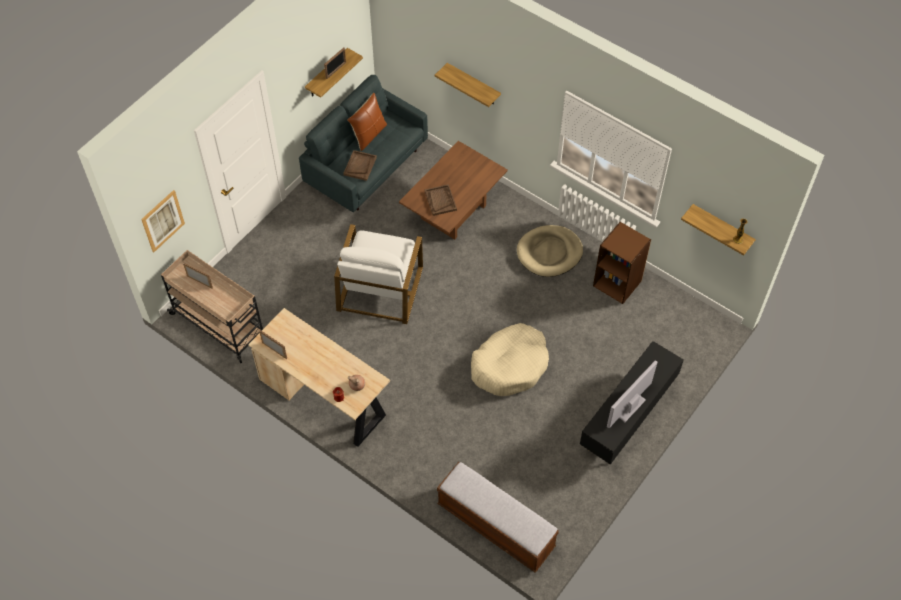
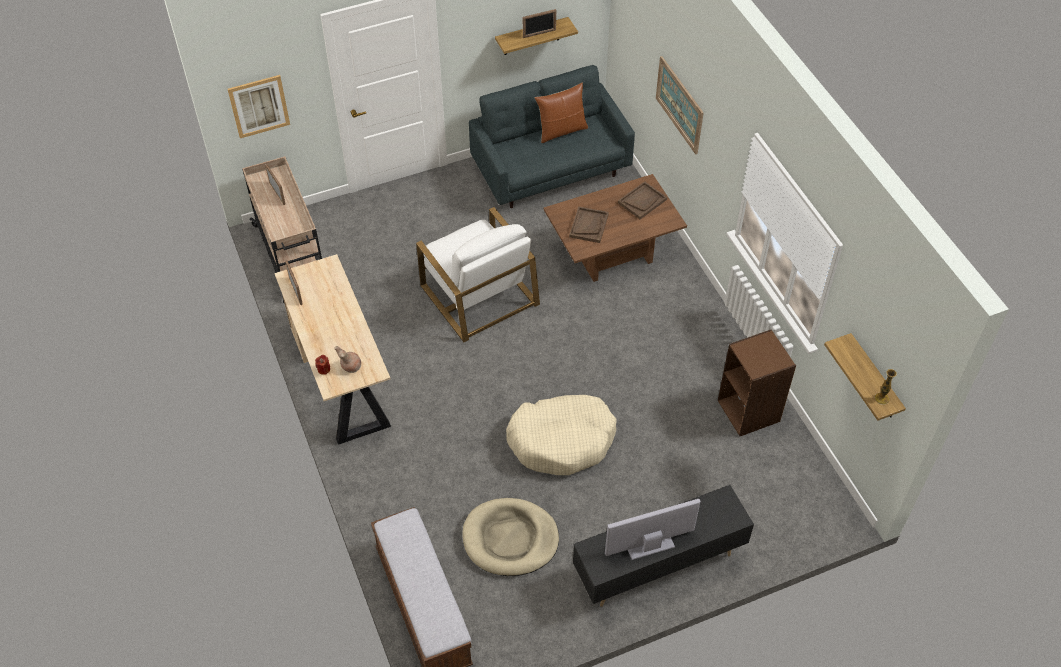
camera: 30 degrees right, 5 degrees down
(360, 166) = (530, 157): brown tray -> brown tray (642, 201)
(379, 287) = (478, 294): white armchair -> white armchair turned 75 degrees counterclockwise
(473, 85) = (679, 104): shelf -> picture
(549, 253) = (690, 342): beige dog bed -> beige dog bed (510, 539)

